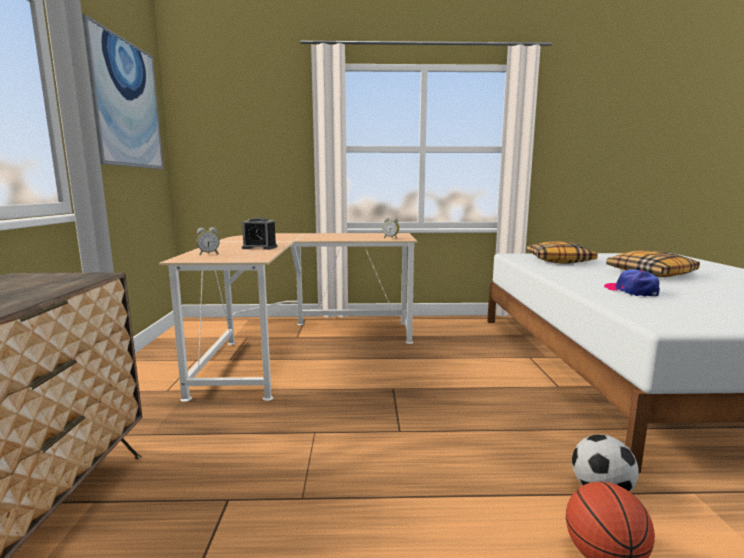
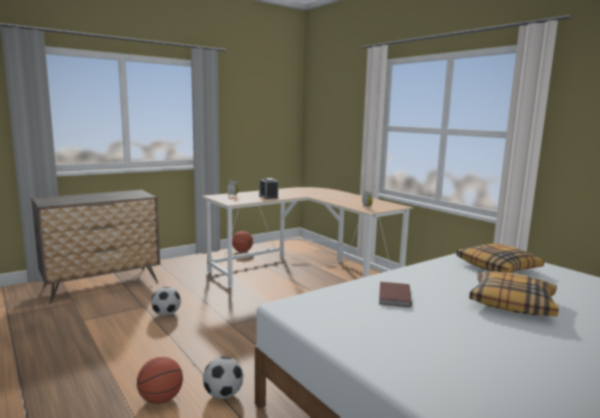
camera: 55 degrees right, 0 degrees up
(125, 104) = (258, 102): picture -> none
(158, 358) = (242, 251): none -> basketball
(297, 480) = (166, 314): none -> football
(631, 291) = (393, 296): cap -> brown book

